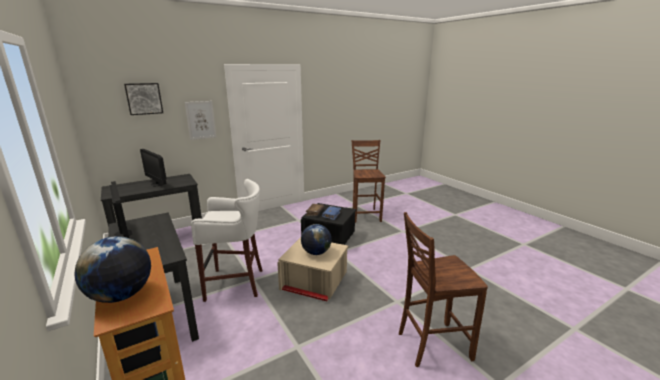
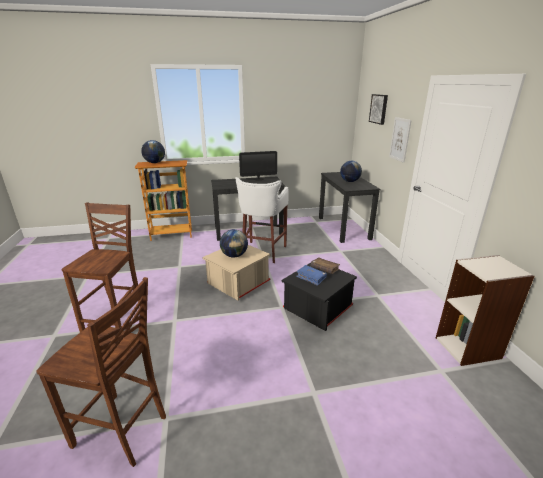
camera: 110 degrees right, 5 degrees up
(157, 184) = (349, 181): monitor -> globe
(335, 199) = (468, 348): none -> bookcase
(366, 215) = (390, 367): brown chair -> brown chair (122, 431)

